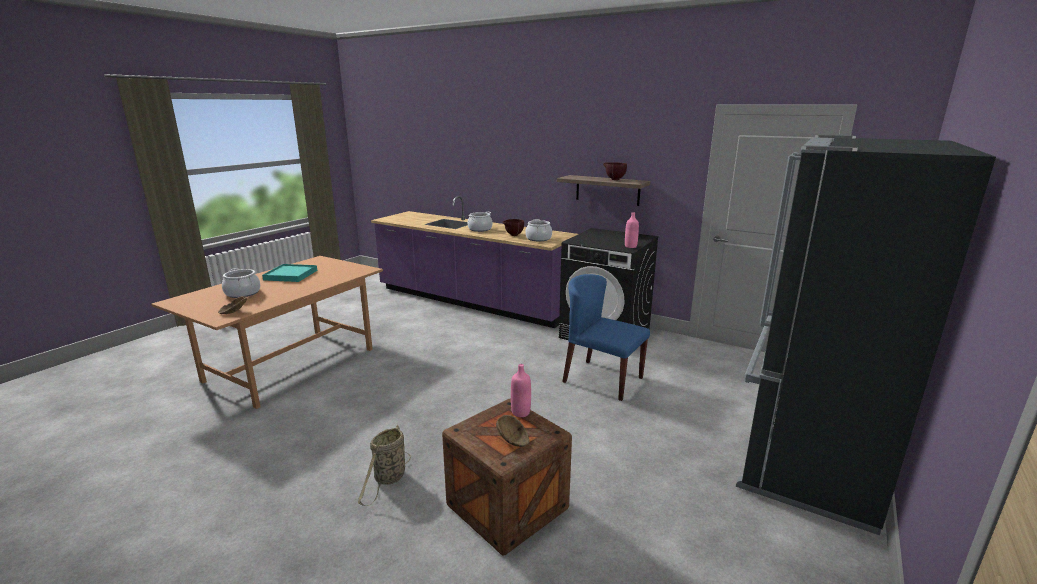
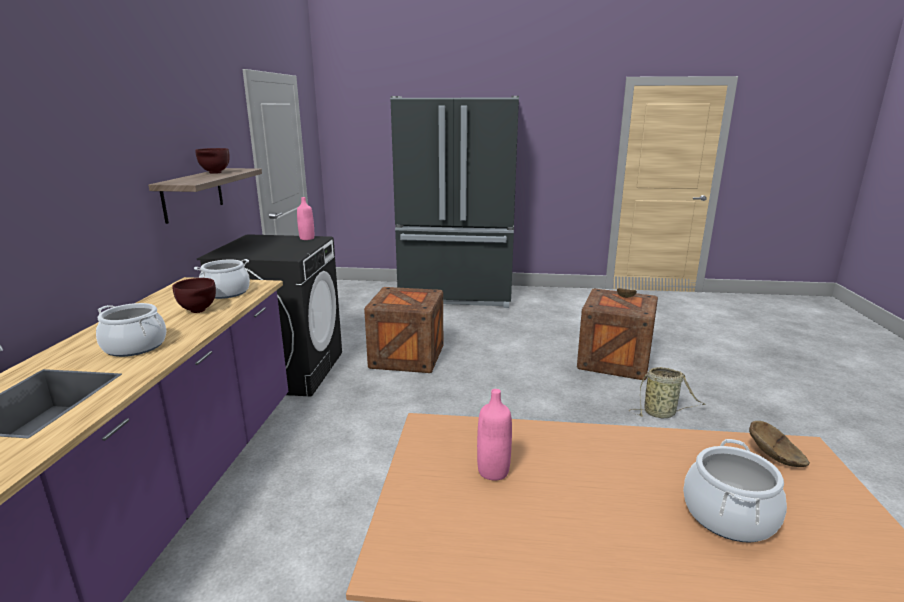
camera: 115 degrees left, 0 degrees up
(290, 275) = (563, 521): turquoise tray -> none
(520, 412) = (595, 301): pink bottle -> pink bottle (493, 471)
(602, 379) = (407, 357): blue chair -> crate

